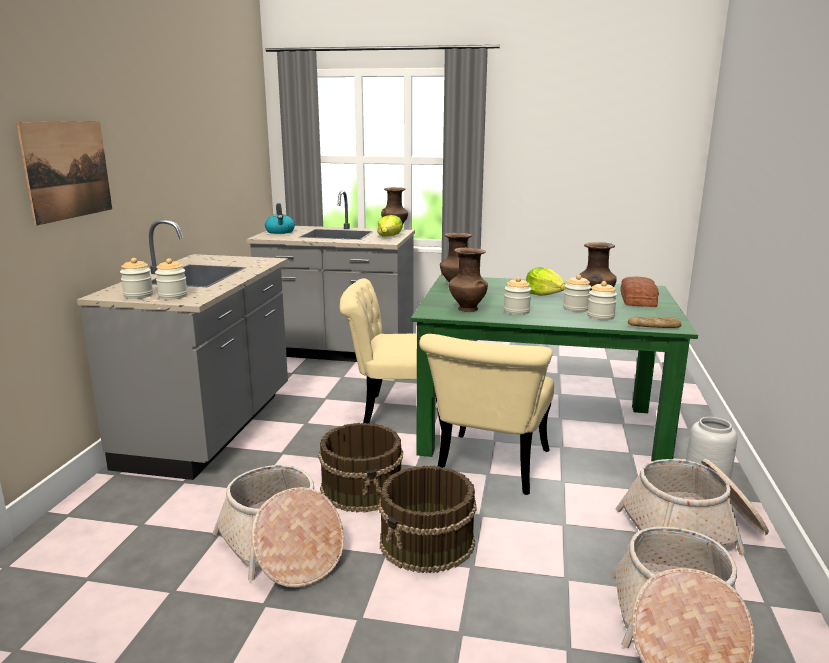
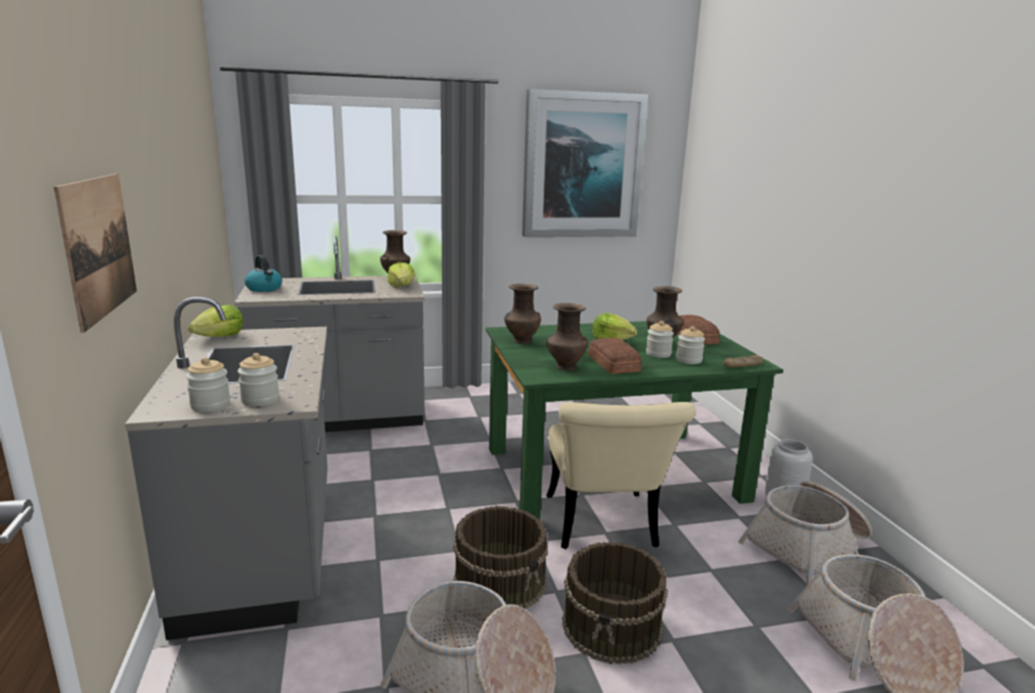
camera: 25 degrees left, 0 degrees up
(203, 258) = (220, 337): none -> lettuce
(395, 412) = (462, 482): beige chair -> none
(516, 311) = (612, 364): jar -> bread
(590, 128) = (582, 166): none -> picture

